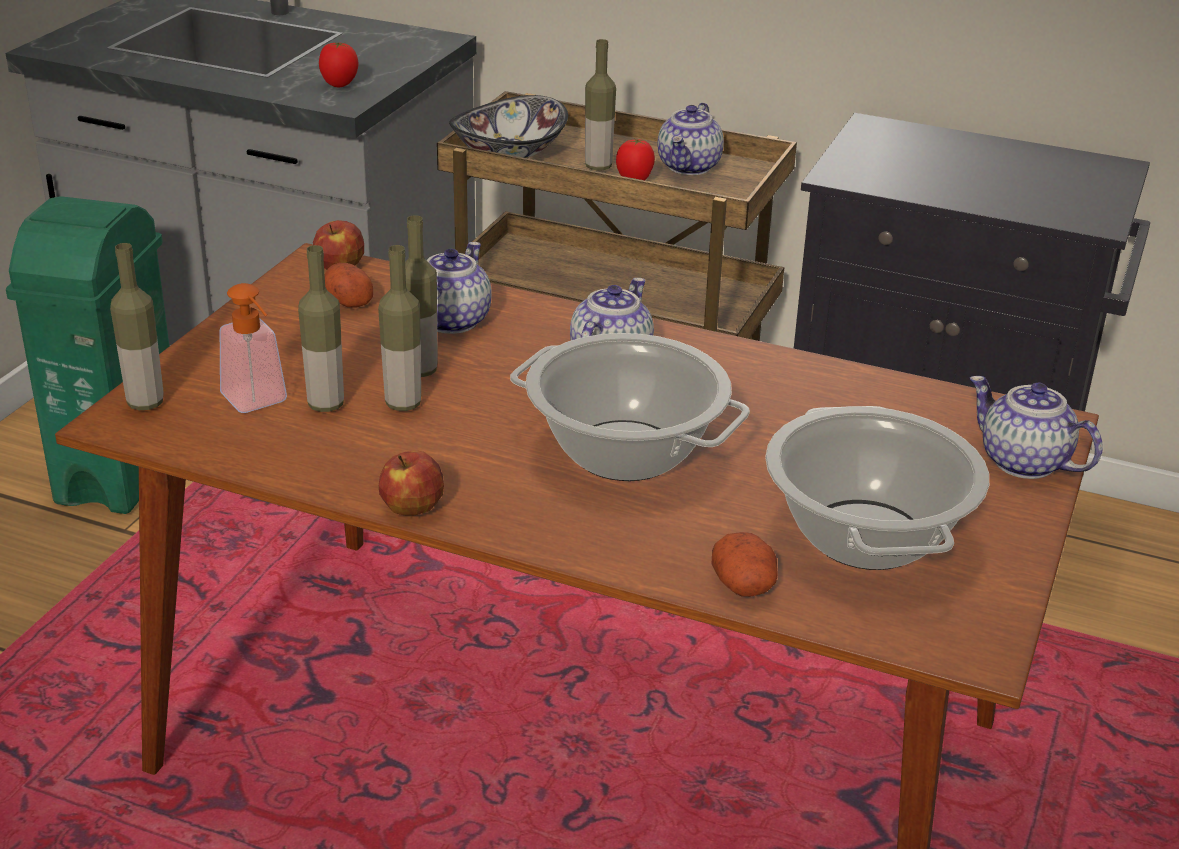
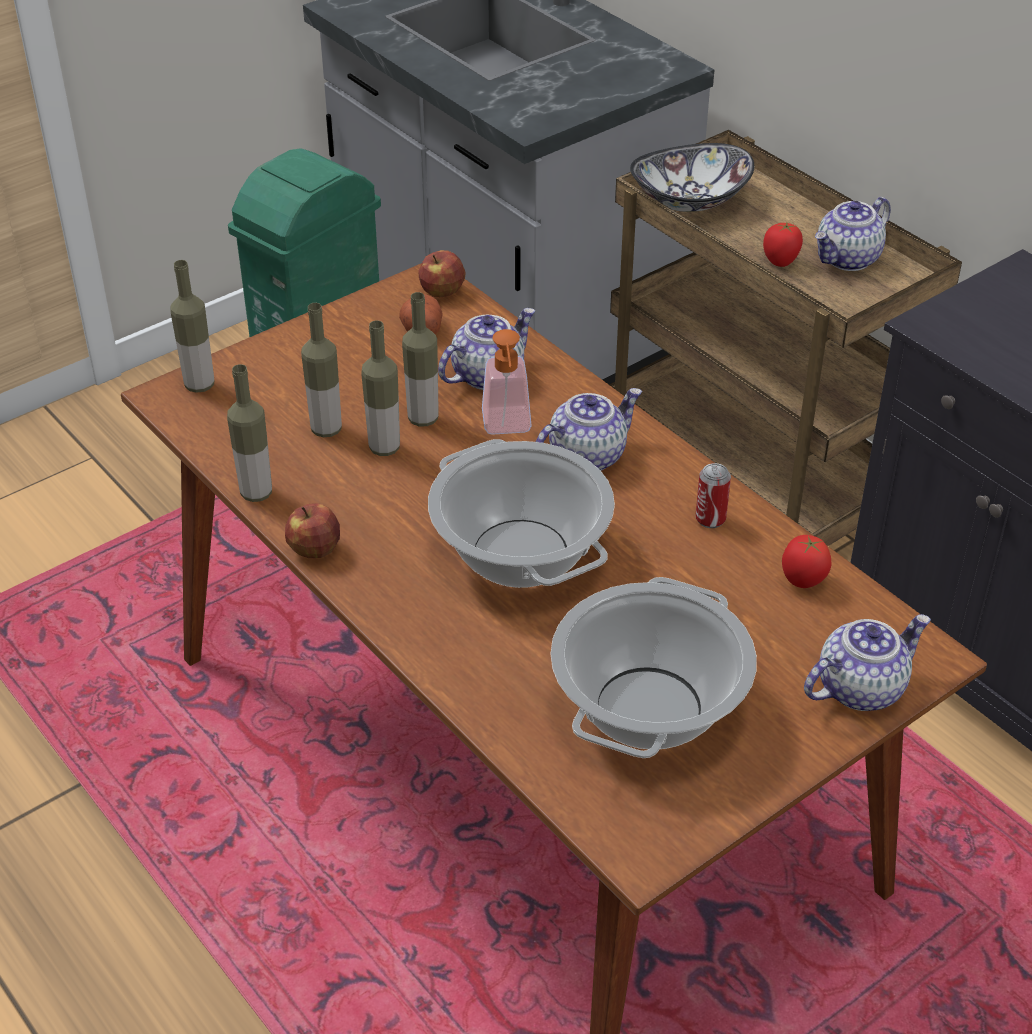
camera: 30 degrees right, 10 degrees up
(259, 403) = (279, 411): soap dispenser -> soap dispenser (507, 427)
(339, 85) = (541, 104): tomato -> tomato (802, 581)
(598, 167) = (760, 237): bottle -> bottle (256, 493)
(745, 585) = (507, 716): potato -> none
(770, 376) = (710, 519): none -> can
(1022, 462) = (860, 687): teapot -> teapot turned 75 degrees clockwise

